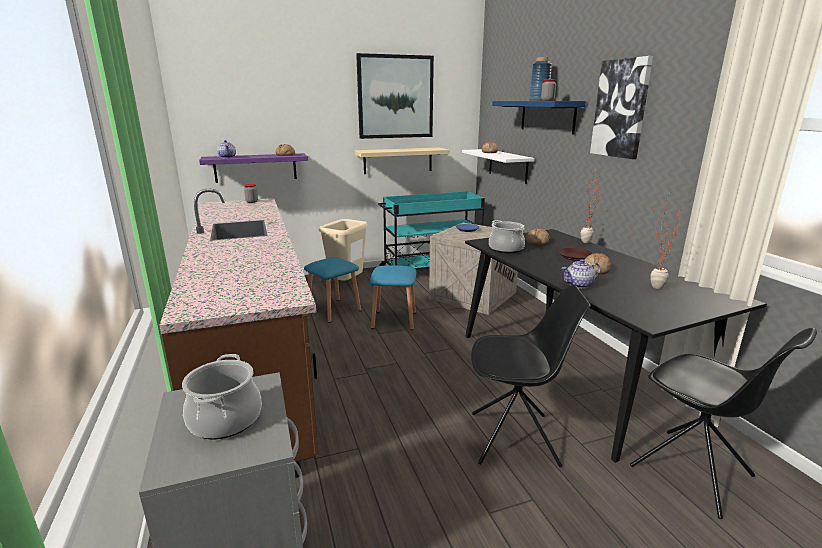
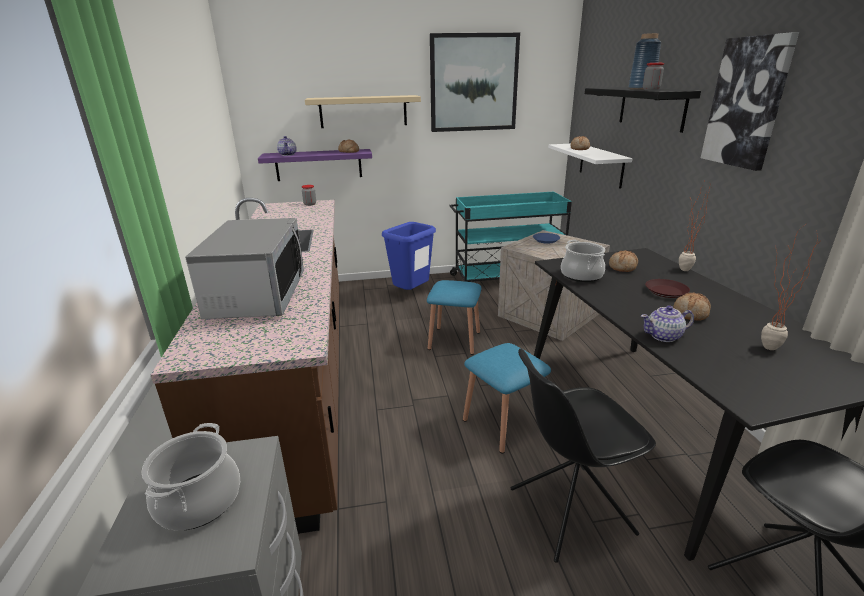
camera: 10 degrees right, 5 degrees up
(234, 268) = (257, 296): none -> microwave
(334, 310) = (392, 324): blue stool -> blue stool (503, 424)
(346, 285) = (411, 294): beige trash can -> blue trash can
(398, 160) = (474, 156): beige shelf -> beige shelf (363, 111)
(516, 439) = (568, 511): black chair -> black chair turned 150 degrees clockwise
(547, 116) = (651, 108): blue shelf -> black shelf

